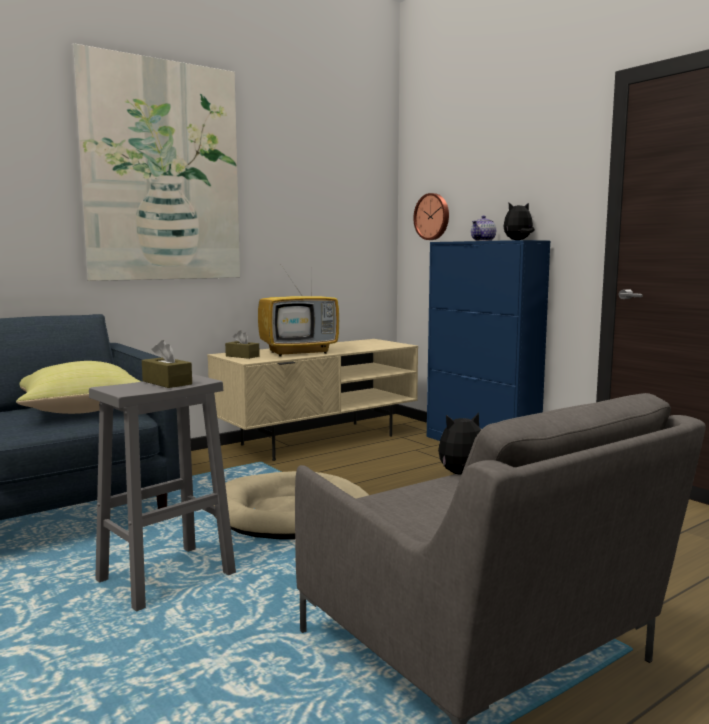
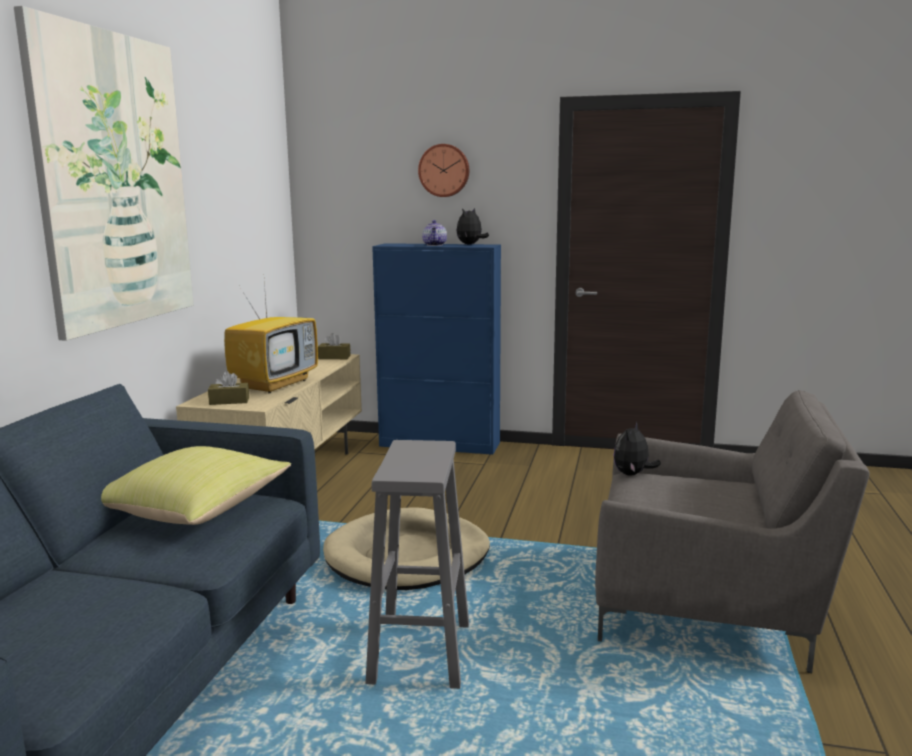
camera: 40 degrees left, 5 degrees up
(167, 382) = (417, 455): brown tissue box -> brown tissue box (334, 357)
(432, 216) = (347, 214): wall clock -> wall clock (444, 170)

